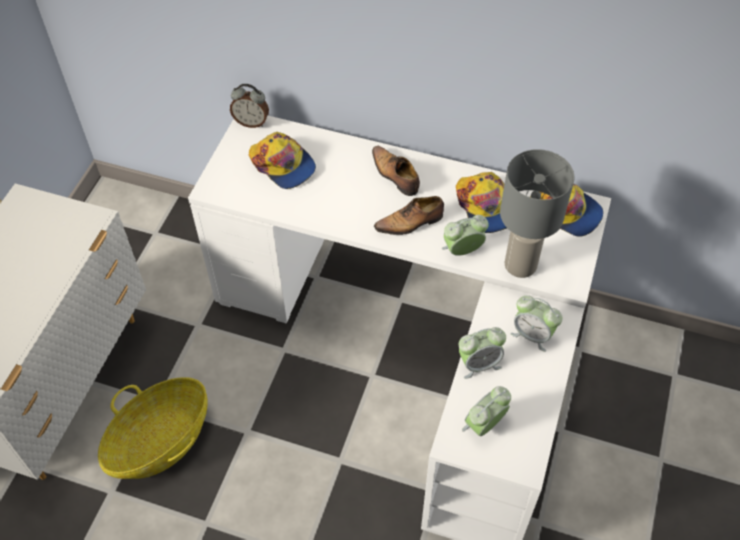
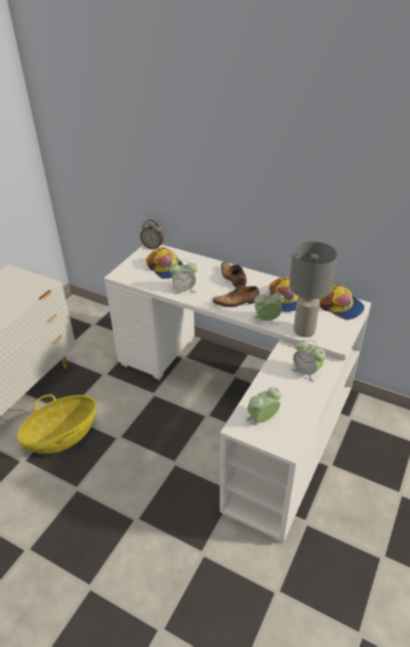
camera: 10 degrees right, 15 degrees down
(479, 364) = (266, 383): alarm clock -> alarm clock (184, 289)

